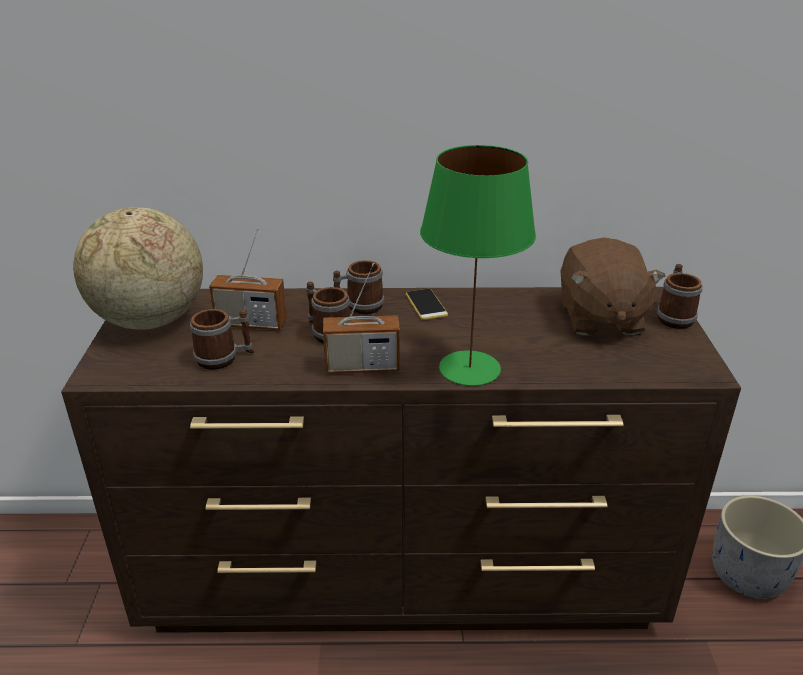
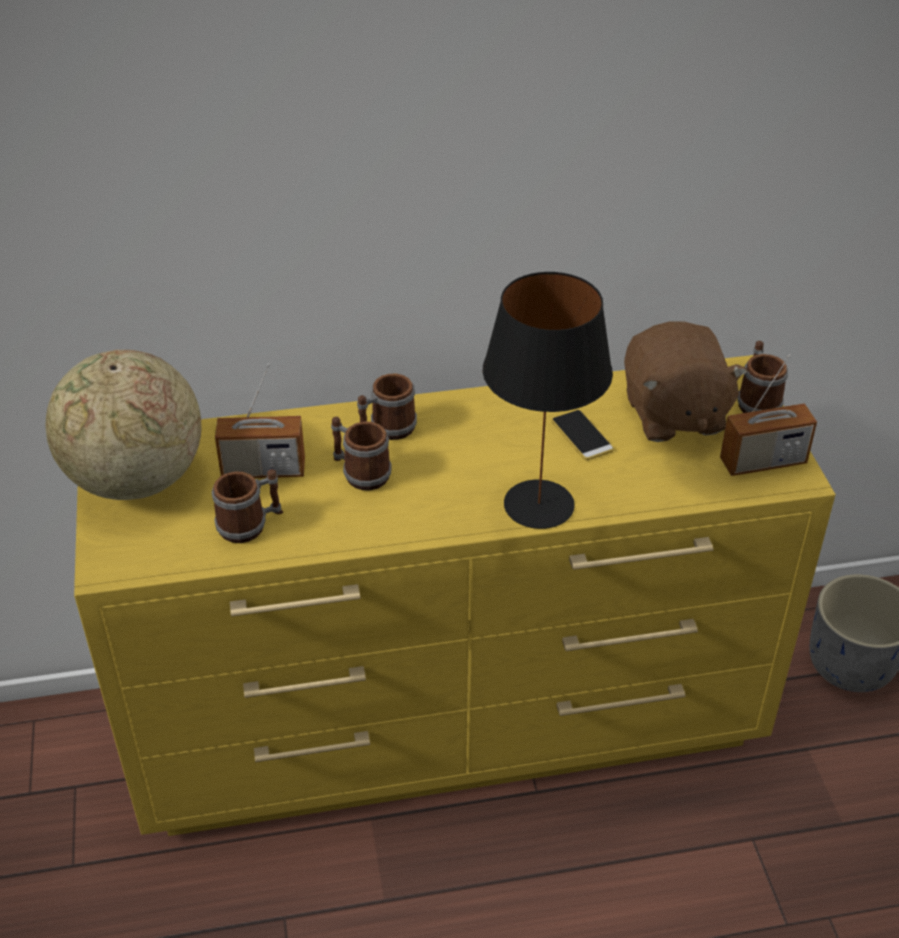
camera: 10 degrees left, 10 degrees up
(362, 367) = (416, 517): radio -> radio (763, 462)
(404, 576) = (452, 724): brown dresser -> yellow dresser
(426, 305) = (467, 417): phone -> phone (582, 435)
(468, 368) = (537, 505): green table lamp -> black table lamp

